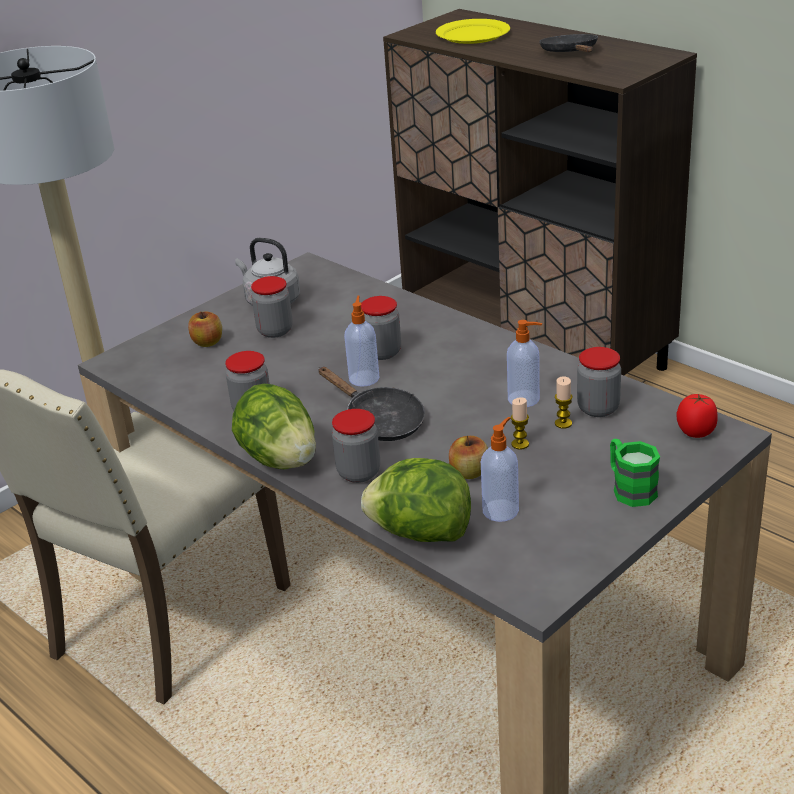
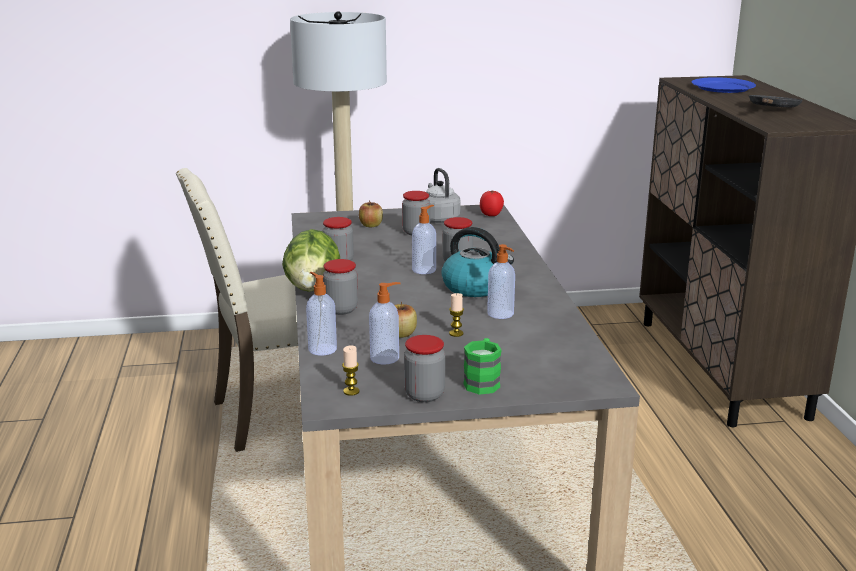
camera: 35 degrees right, 10 degrees down
(379, 421) = (395, 292): black frying pan -> none
(421, 533) = (322, 349): lettuce -> soap dispenser
(450, 377) = (475, 287): none -> kettle
(472, 35) = (722, 88): yellow plate -> blue plate
(563, 423) = (502, 334): candle -> candle (351, 391)
(598, 408) = (539, 336): jar -> jar (424, 395)
(696, 432) = (583, 373): tomato -> tomato (491, 215)

